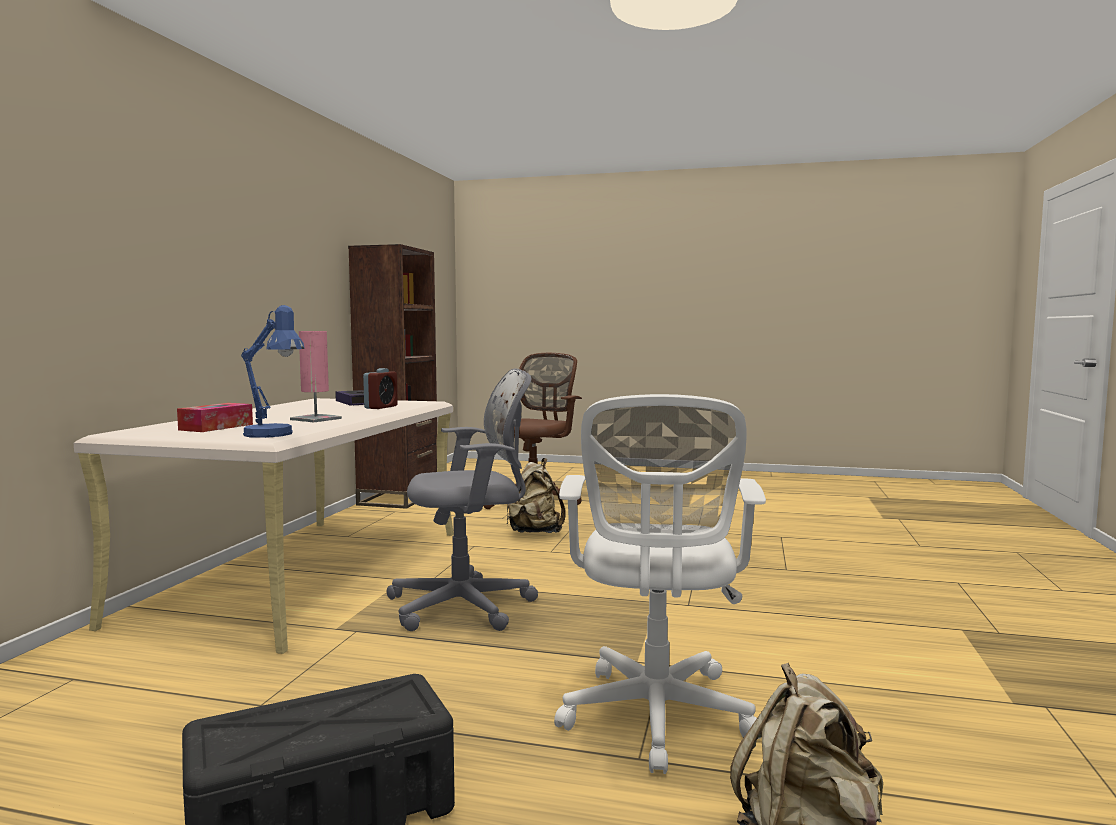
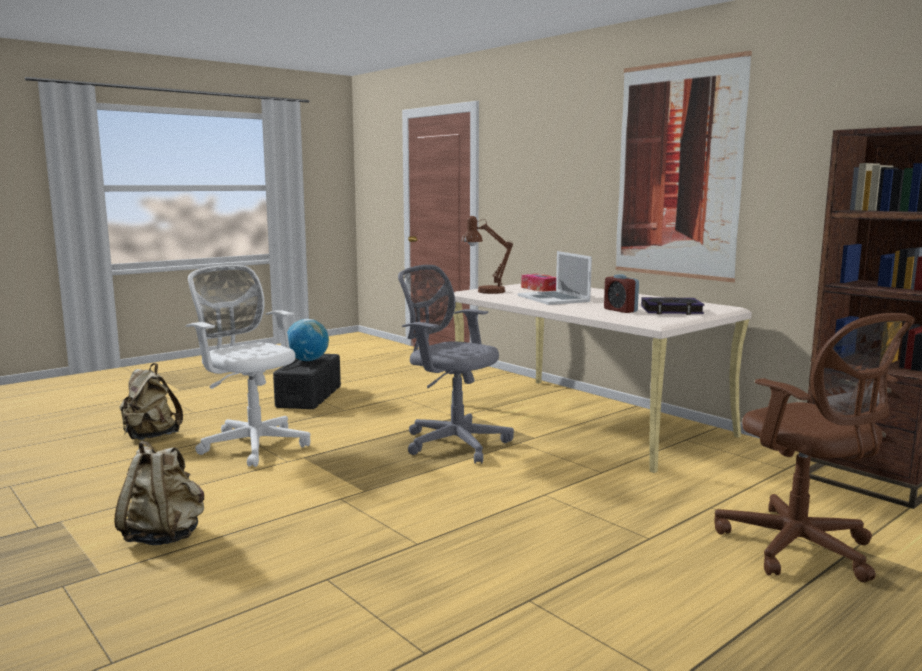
camera: 125 degrees right, 5 degrees up
(237, 257) = (677, 171): none -> picture
(274, 435) = (485, 292): blue table lamp -> brown table lamp
(301, 725) = (308, 360): none -> globe
(316, 419) = (553, 298): pink table lamp -> laptop
(468, 606) = (452, 442): grey office chair -> grey office chair turned 105 degrees clockwise
(535, 532) = (624, 506): beige backpack -> beige backpack (165, 536)

